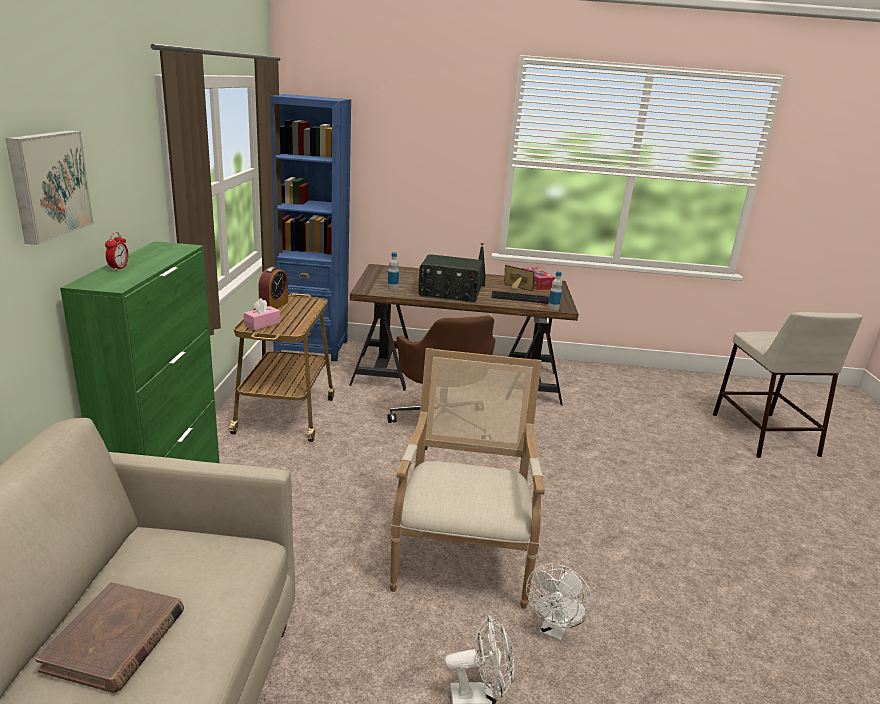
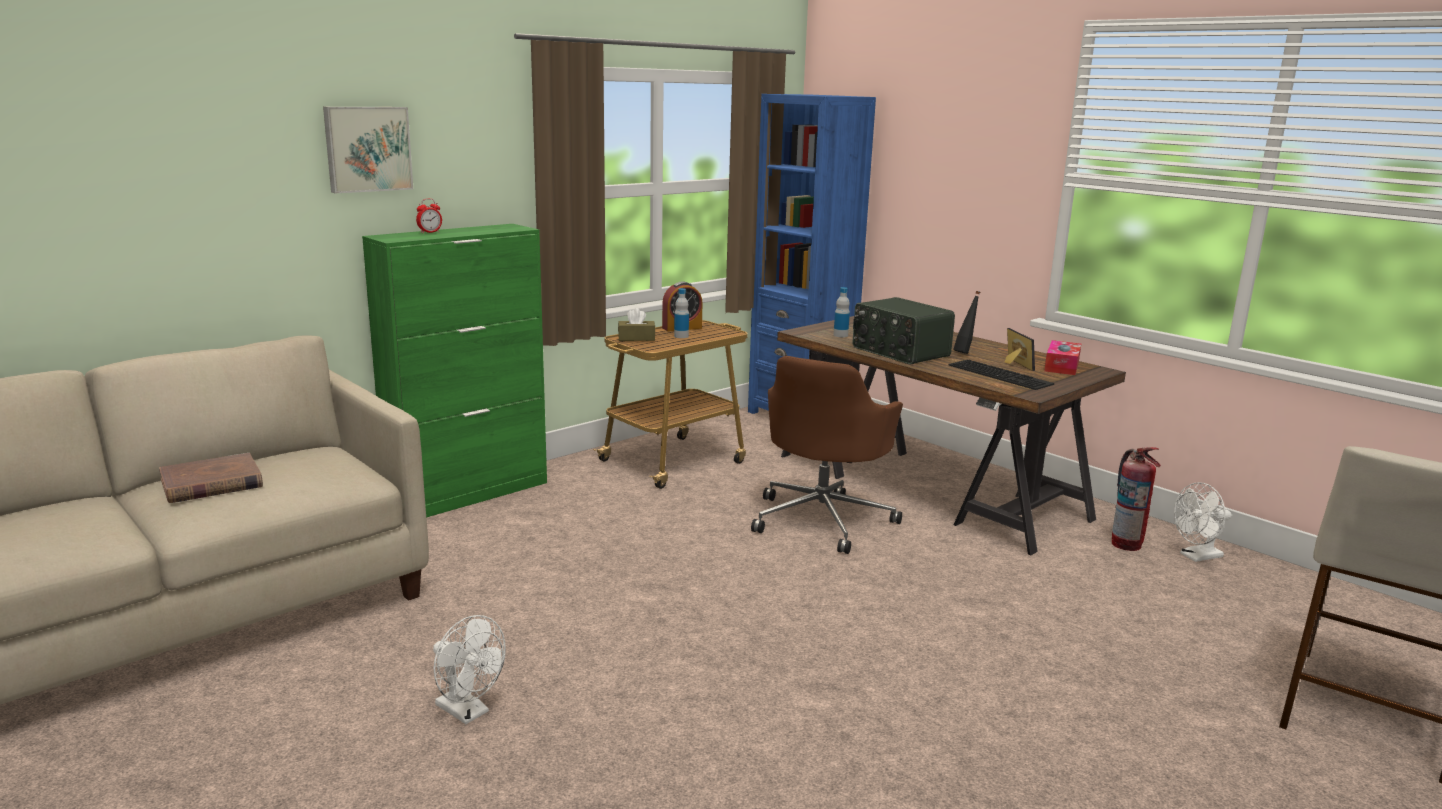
camera: 45 degrees right, 5 degrees down
(262, 324) = (636, 338): pink tissue box -> brown tissue box
(461, 559) = (632, 624): armchair -> none
(553, 308) = (1015, 390): bottle -> bottle (681, 336)
(554, 630) = (615, 713): white fan -> white fan (1196, 557)
(584, 381) = (1126, 544): none -> fire extinguisher

